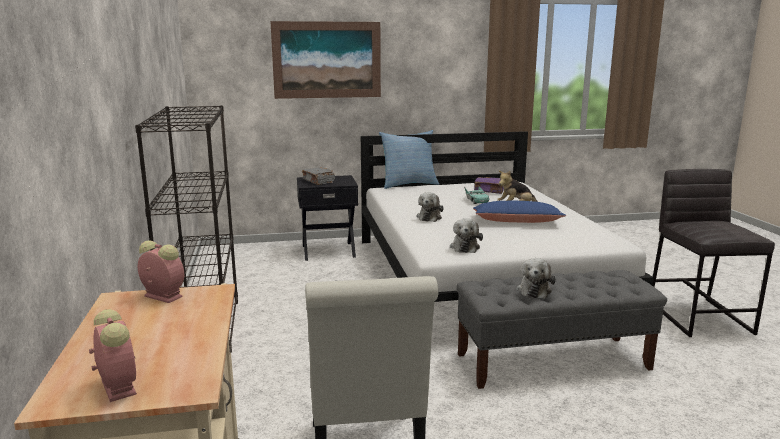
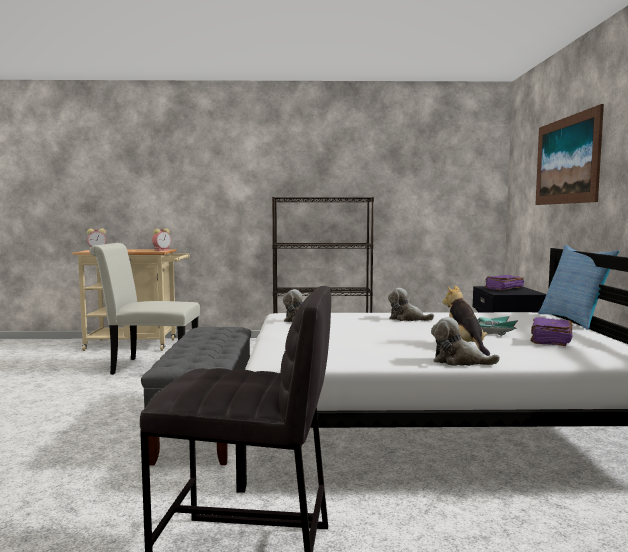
camera: 100 degrees right, 10 degrees down
(318, 181) = (503, 288): grey book -> purple book
(517, 221) = (386, 339): blue pillow -> none
(534, 290) = (205, 338): plush toy -> plush toy (459, 361)

